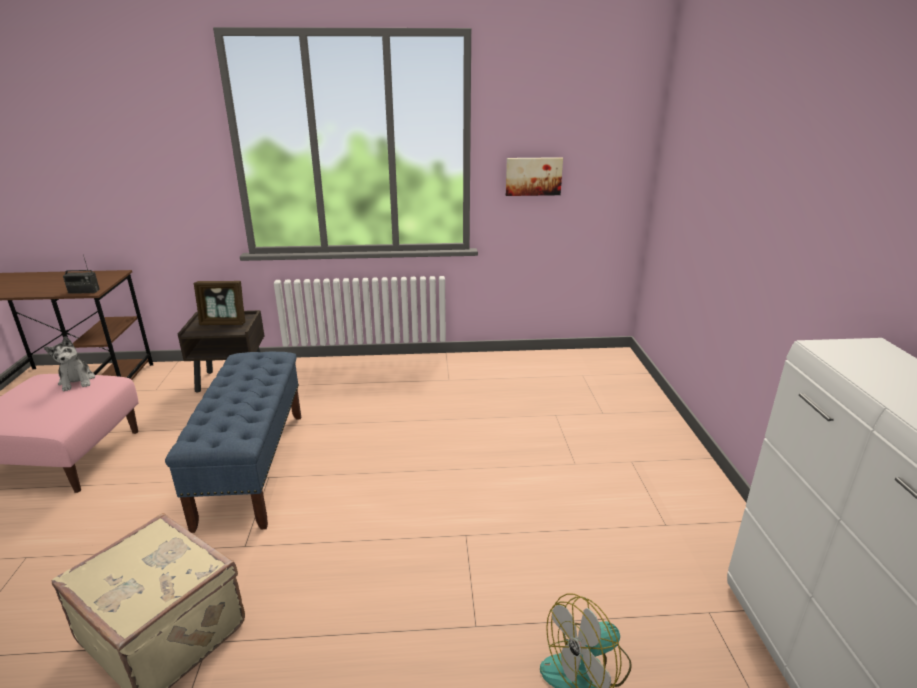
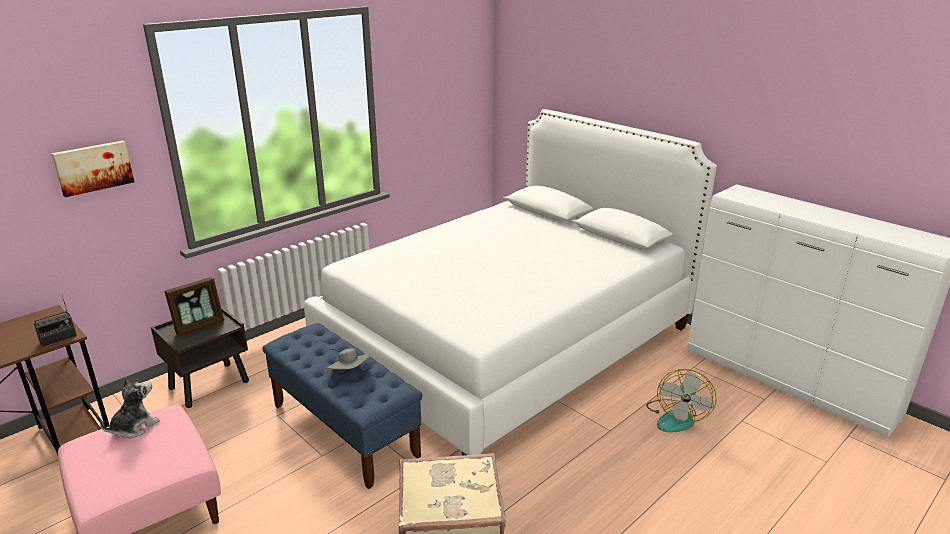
camera: 40 degrees left, 0 degrees up
(77, 381) = (134, 427): plush toy -> plush toy turned 75 degrees counterclockwise
(232, 405) = (350, 372): none -> grey hat
(506, 456) = (508, 341): none -> white bed
(533, 176) = (419, 121): picture -> picture (93, 167)

